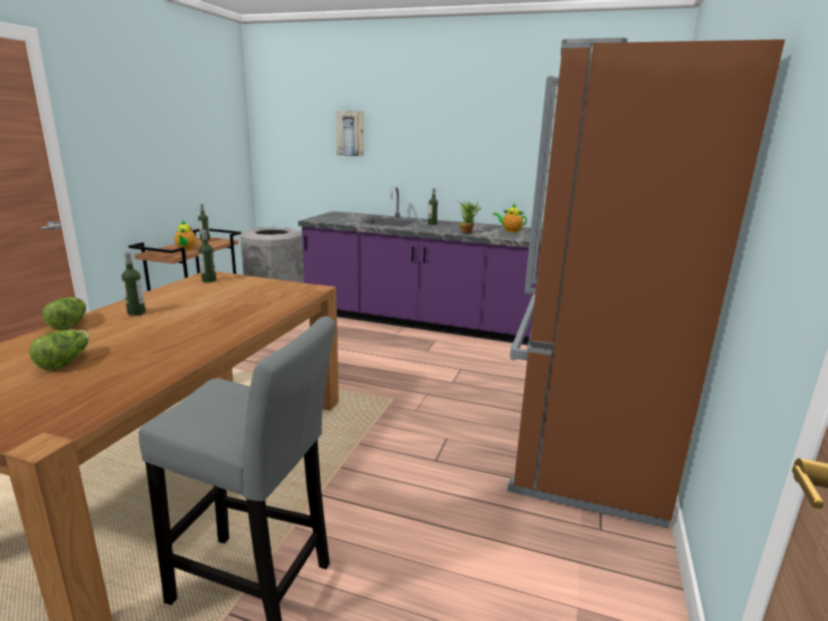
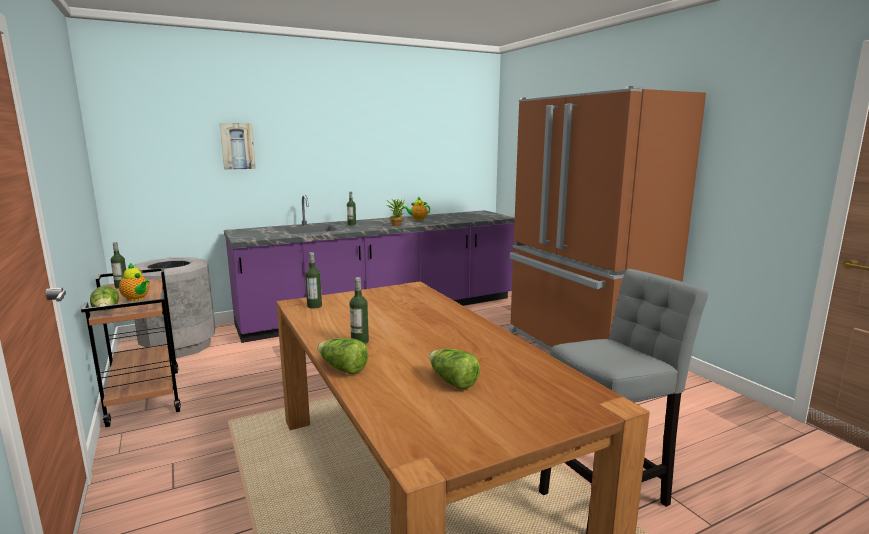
camera: 45 degrees left, 5 degrees down
(154, 252) = (106, 311): none -> lettuce

